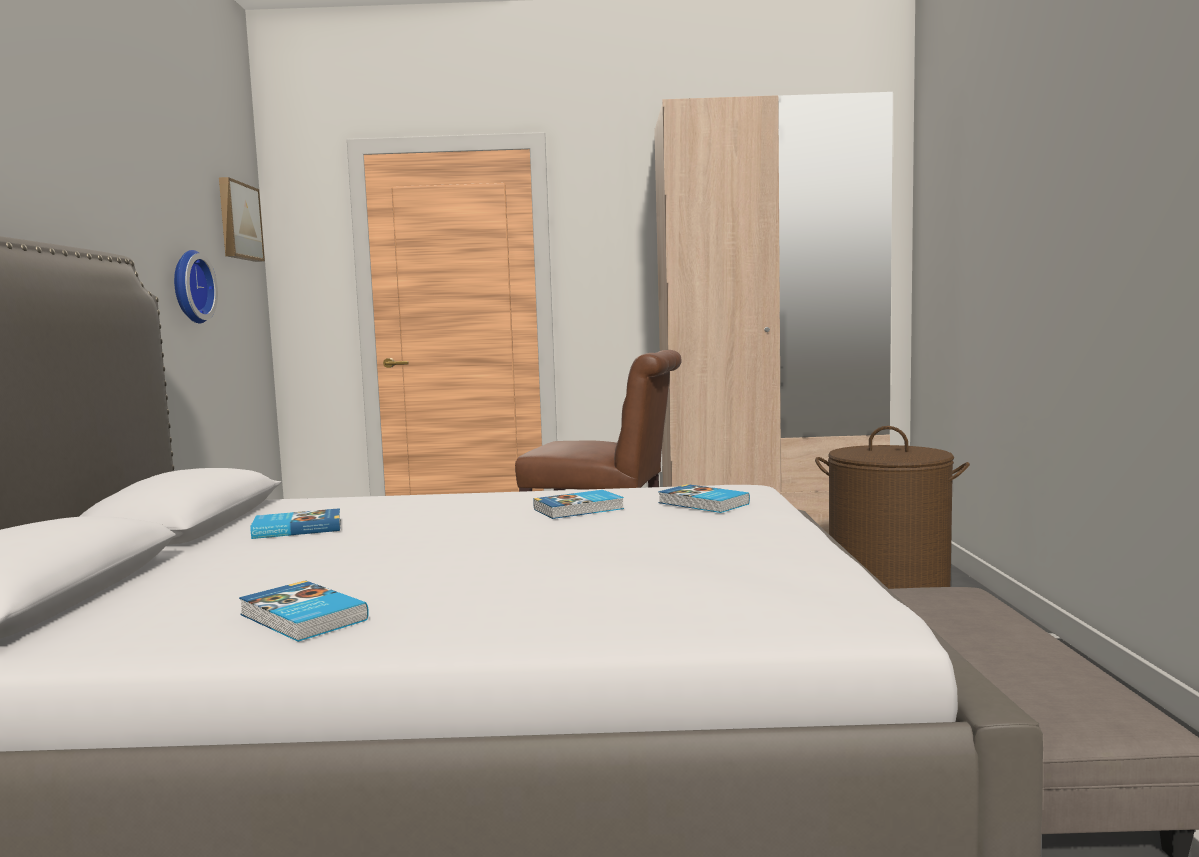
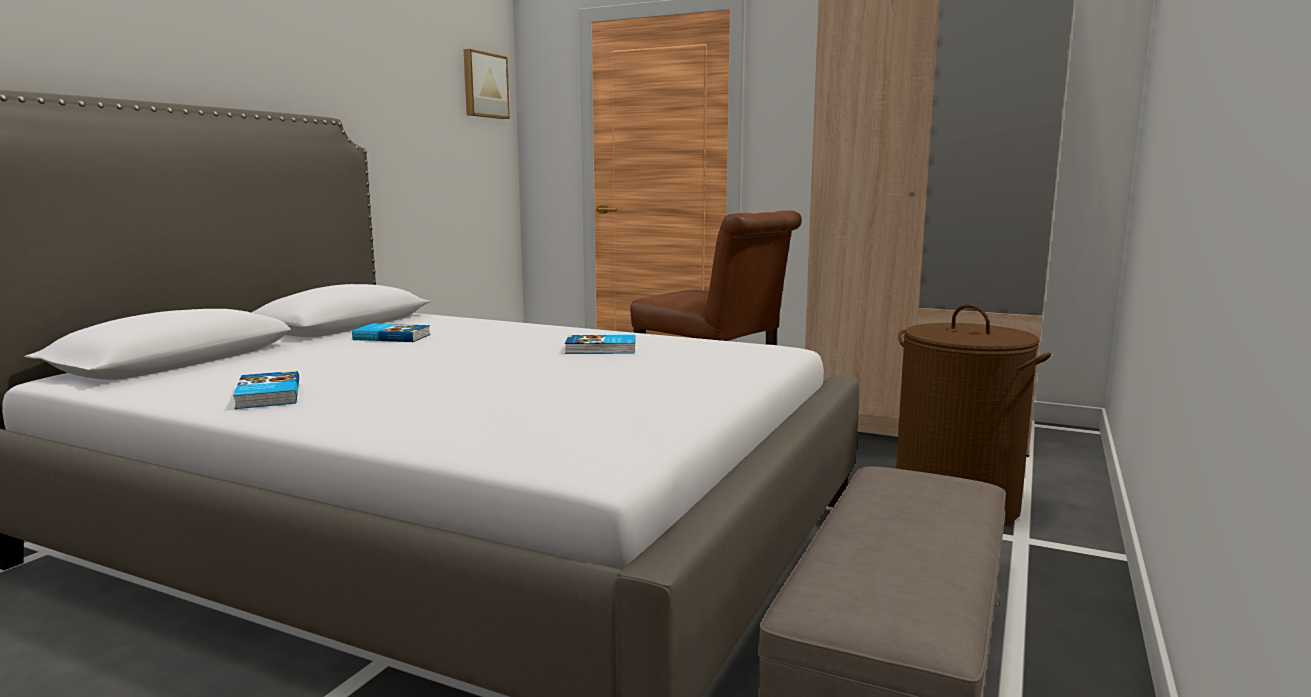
camera: 25 degrees right, 5 degrees up
(189, 287) = (422, 141): wall clock -> none
(703, 503) = (703, 358): book -> none

